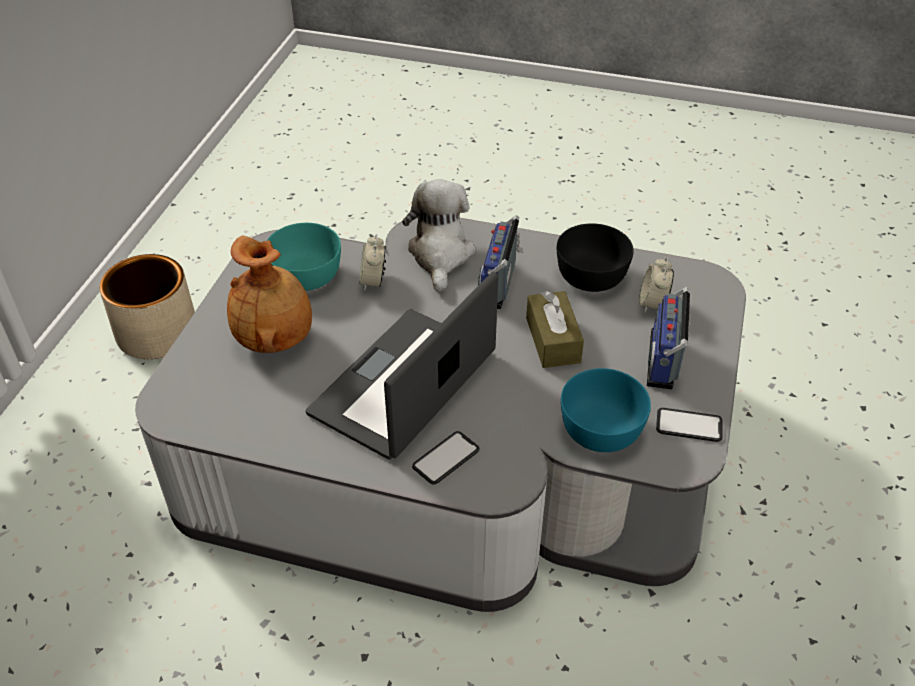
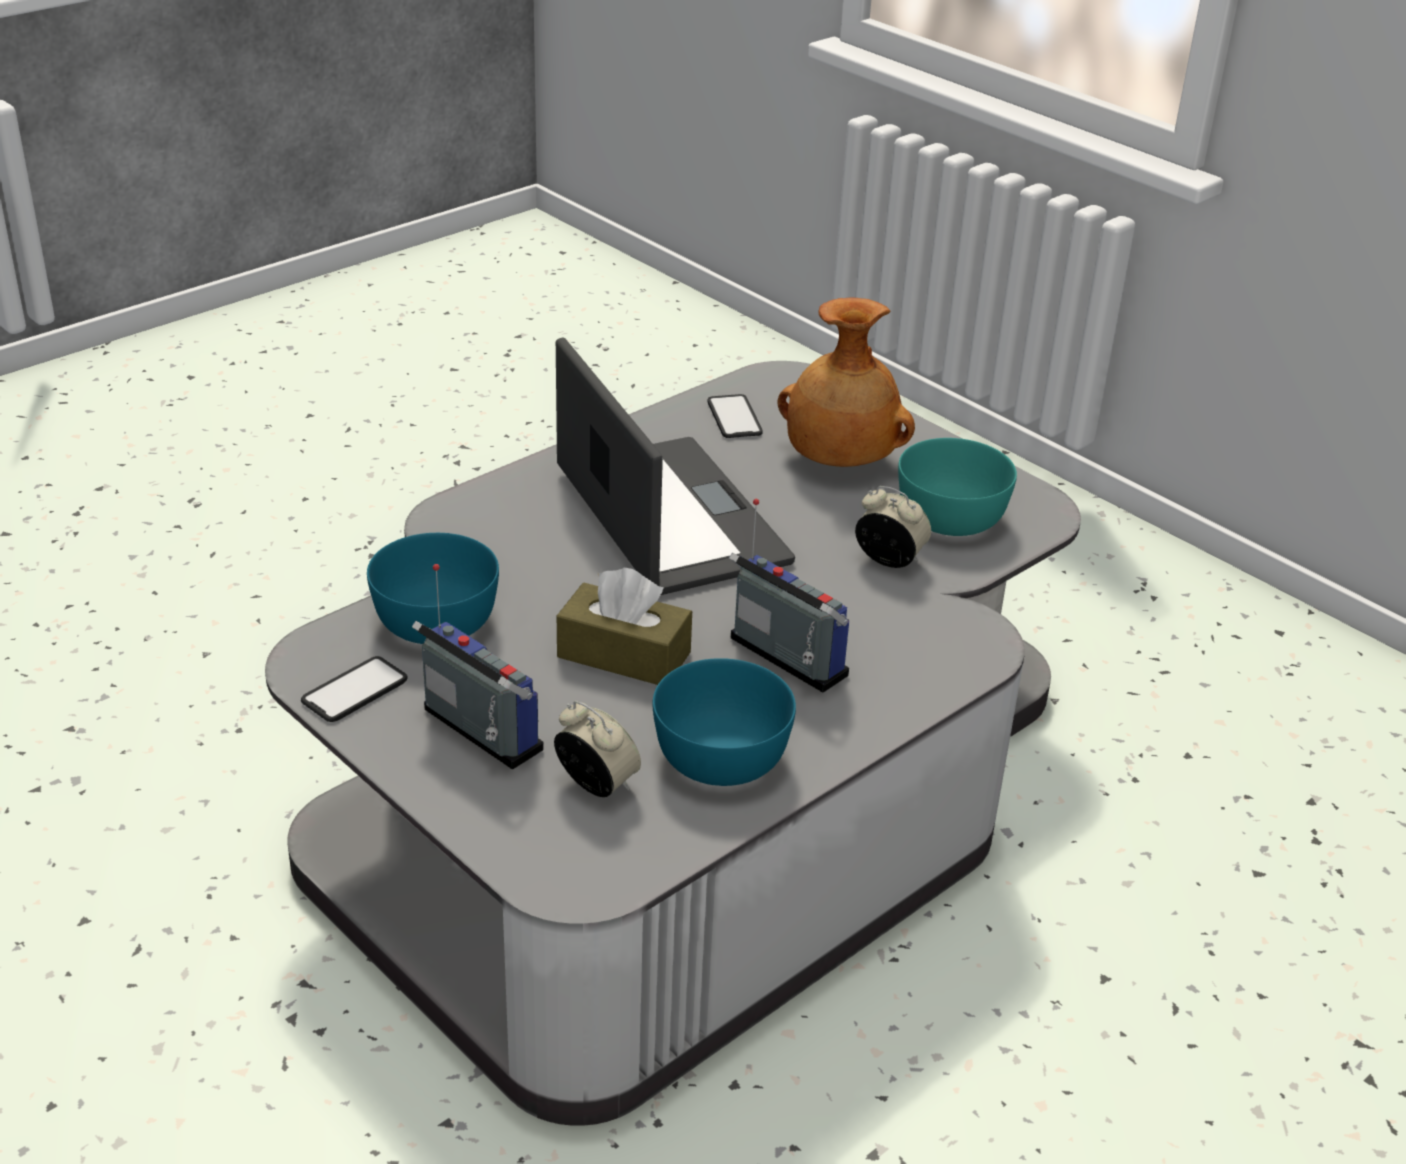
camera: 120 degrees right, 10 degrees down
(157, 333) = (1121, 595): beige planter -> none
(440, 254) = (902, 636): plush toy -> none
(446, 458) = (527, 502): phone -> phone (734, 418)
(590, 276) = (720, 754): black bowl -> turquoise bowl

